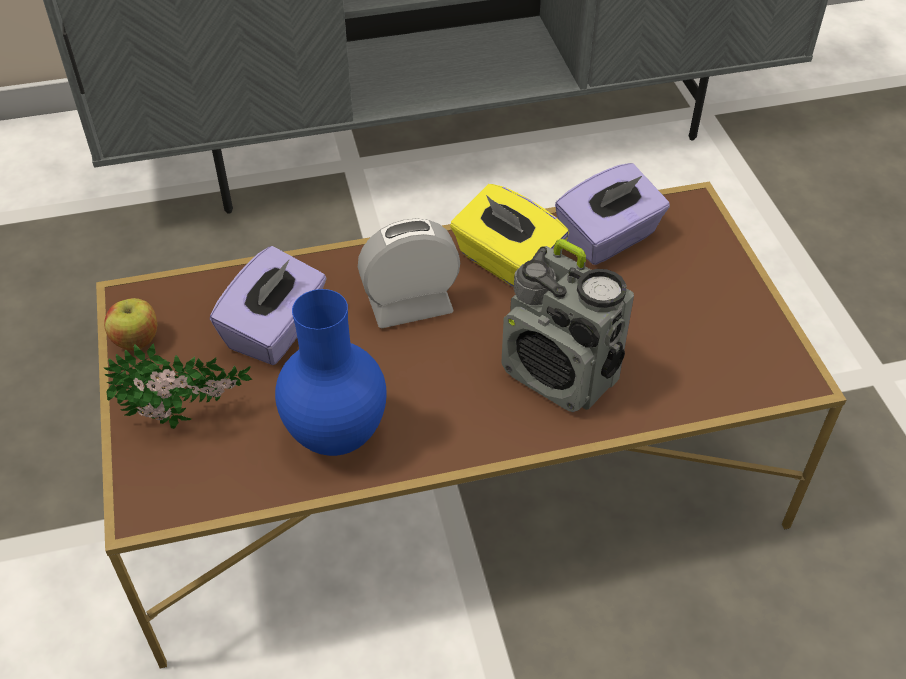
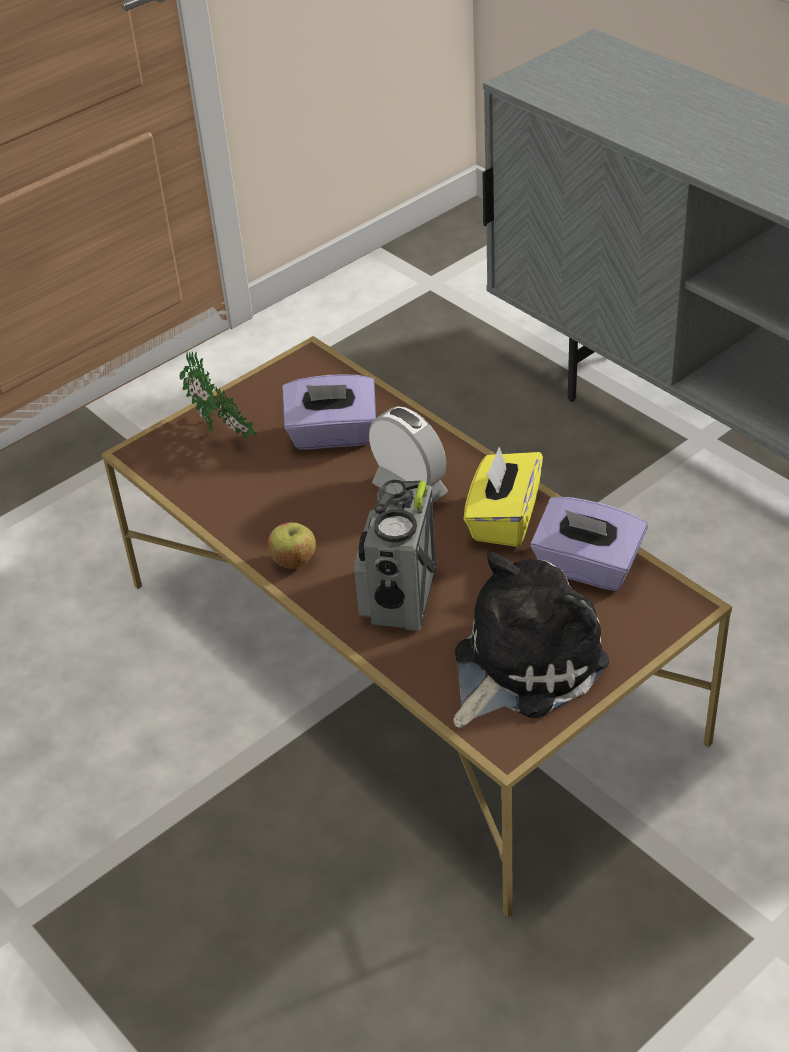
camera: 65 degrees right, 5 degrees down
(136, 340) = (274, 379): apple -> apple (293, 560)
(339, 437) = (255, 509): blue vase -> none
(702, 328) = (521, 664): none -> plush toy

